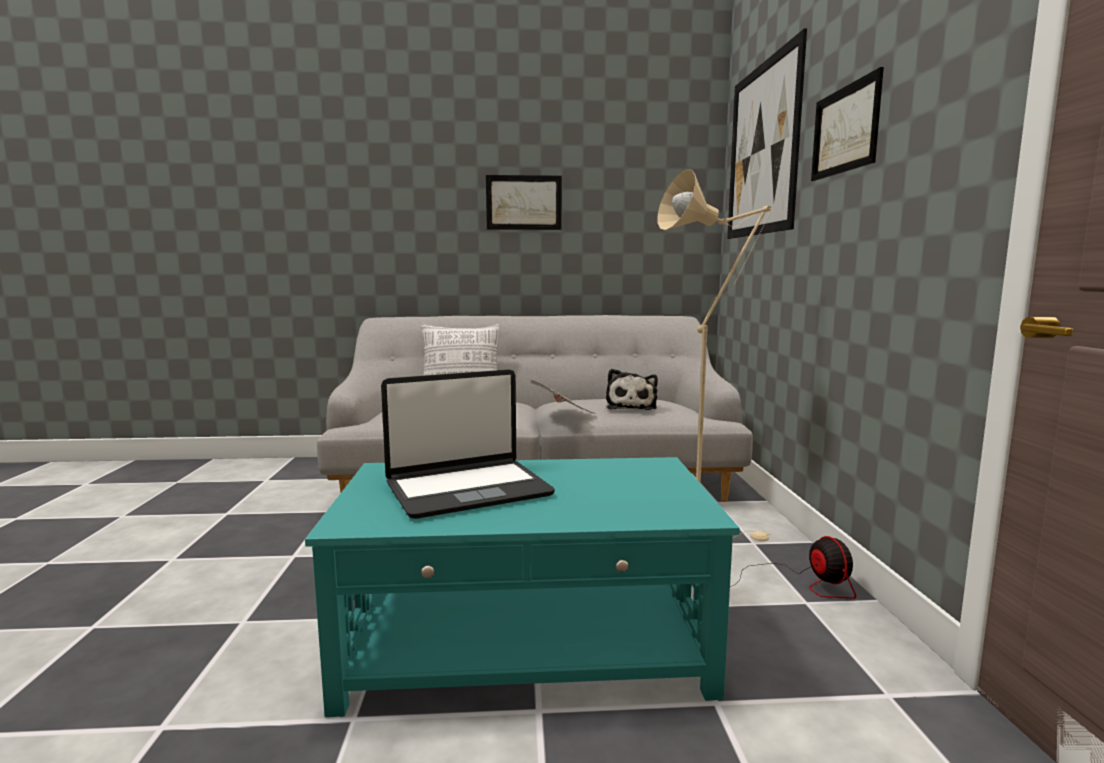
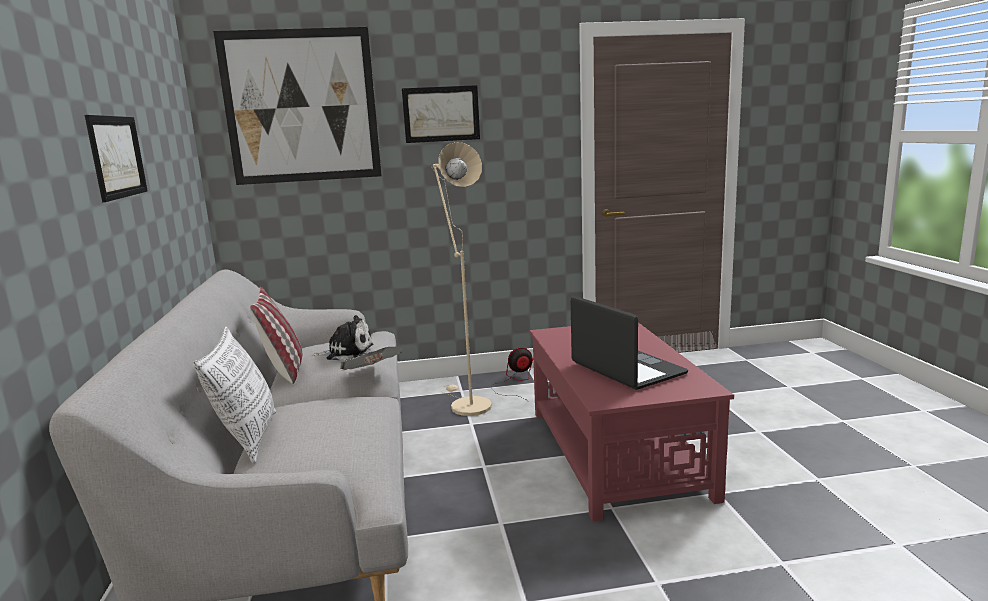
camera: 95 degrees left, 5 degrees up
(527, 644) = (616, 451): turquoise coffee table -> red coffee table
(596, 397) = (284, 370): none -> pillow

